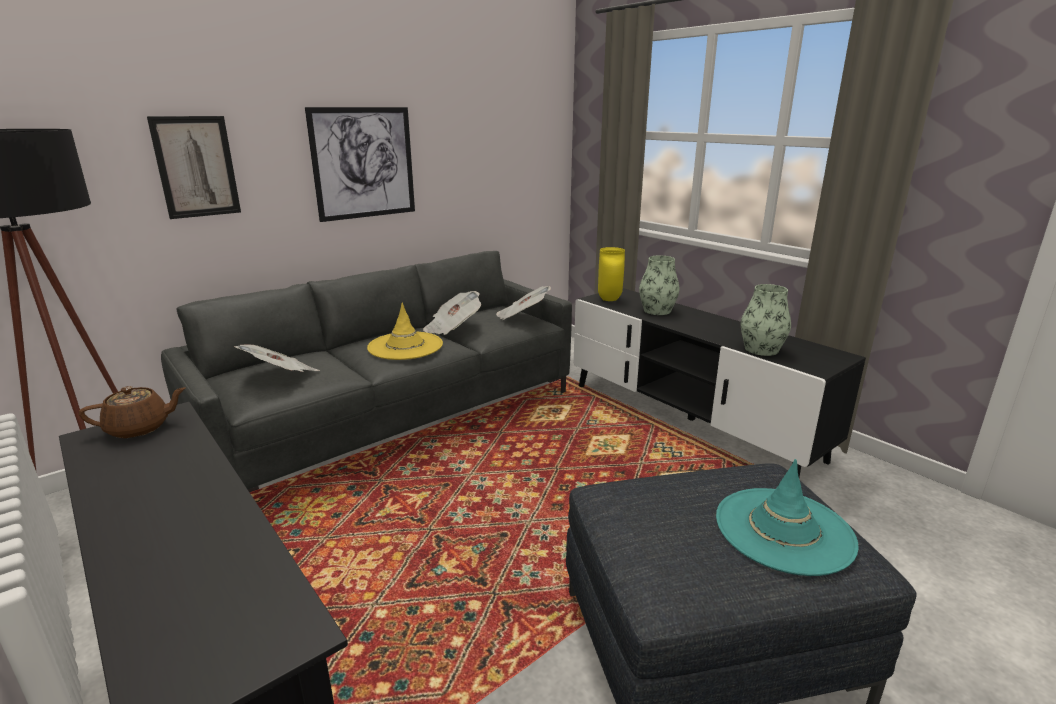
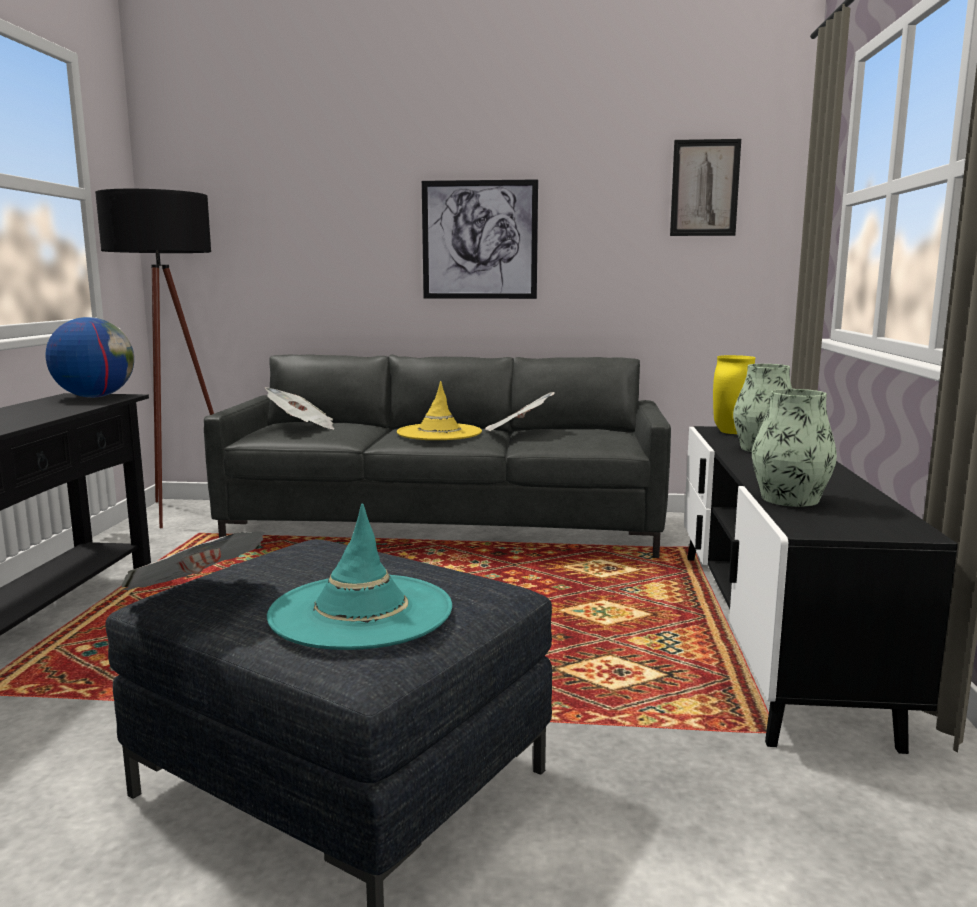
camera: 45 degrees right, 10 degrees down
(140, 428) = (94, 397): brown teapot -> globe
(196, 167) = (317, 235): picture -> picture (704, 188)
(522, 317) = (609, 436): newspaper -> newspaper (196, 598)

